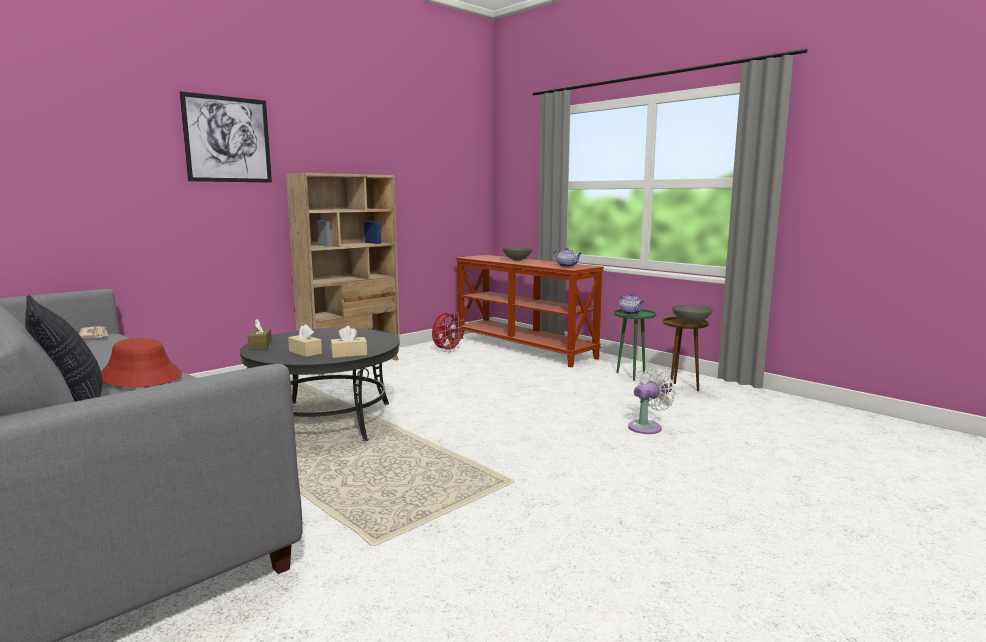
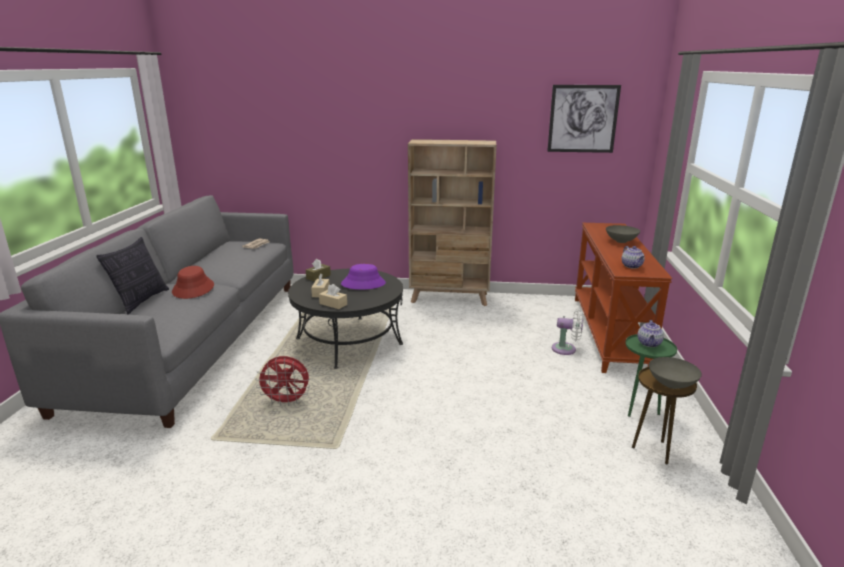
camera: 50 degrees right, 10 degrees up
(227, 139) = (370, 113): picture -> picture (583, 119)
(332, 337) = (363, 284): none -> purple hat
(447, 350) = (539, 310): red fan -> red fan (286, 401)
(647, 427) = (518, 467): white fan -> white fan (566, 349)

